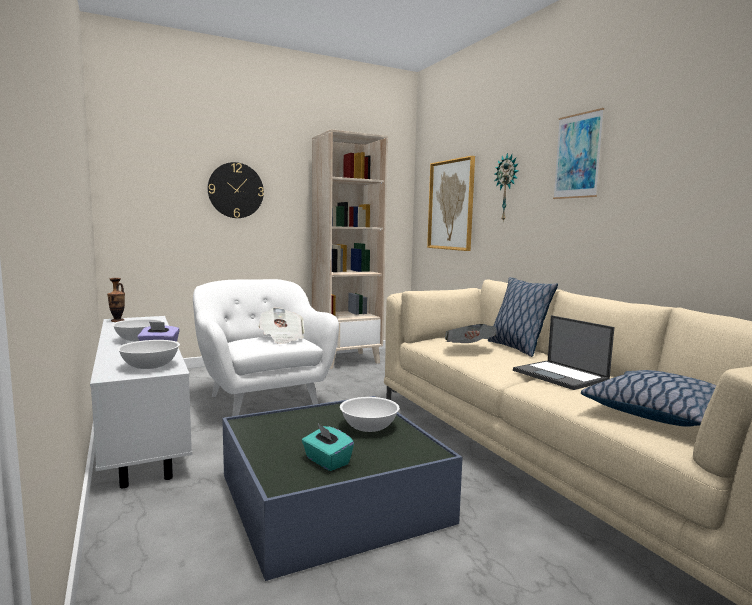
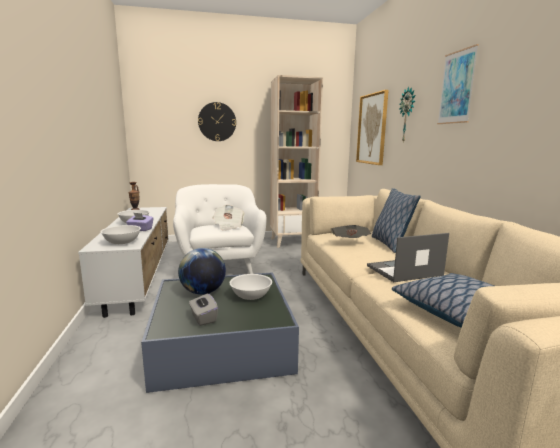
camera: 15 degrees right, 5 degrees up
(298, 429) = (203, 292): none -> globe
(327, 461) = (203, 318): turquoise tissue box -> grey tissue box
(561, 376) = (403, 271): laptop -> laptop turned 90 degrees clockwise

